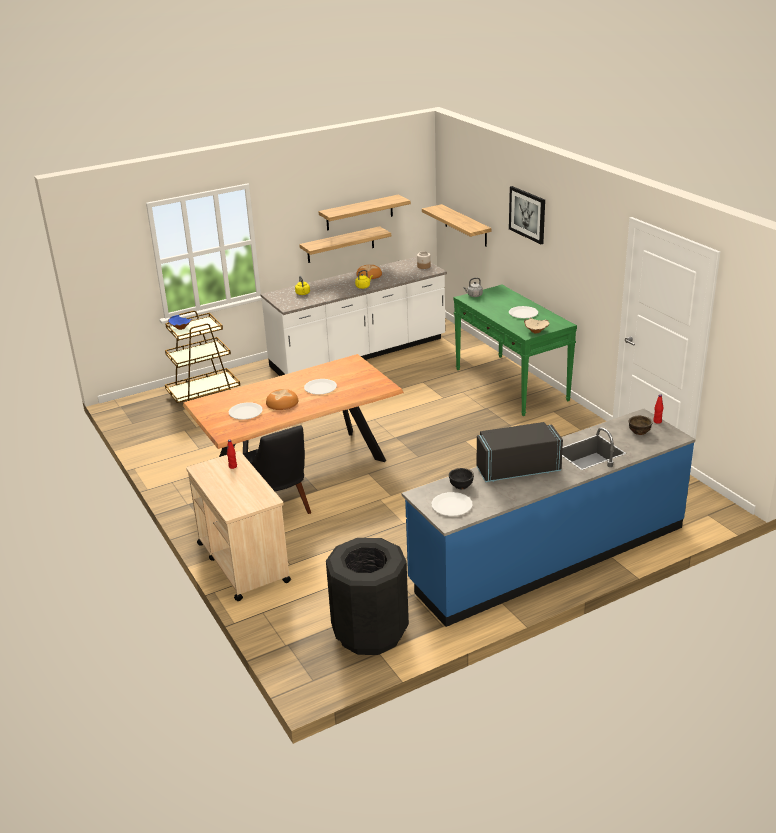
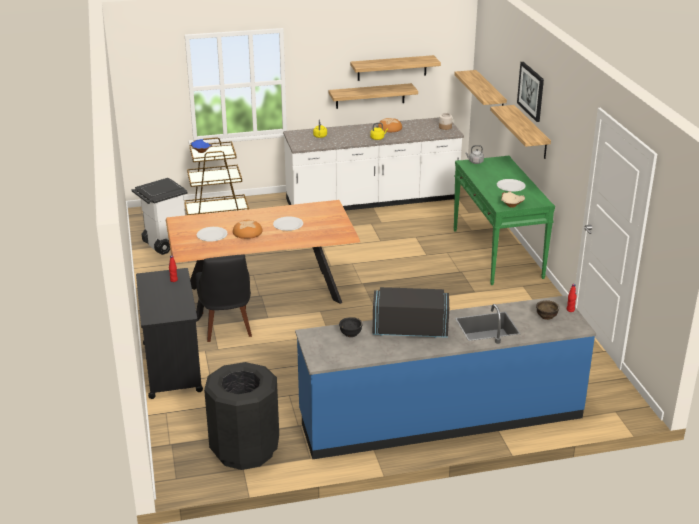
camera: 15 degrees right, 0 degrees up
(163, 435) = (164, 245): none -> white trash can
(242, 562) = (172, 366): beige cart -> black cart
(451, 505) = (331, 349): white plate -> none
(531, 256) = (530, 132): none -> shelf

